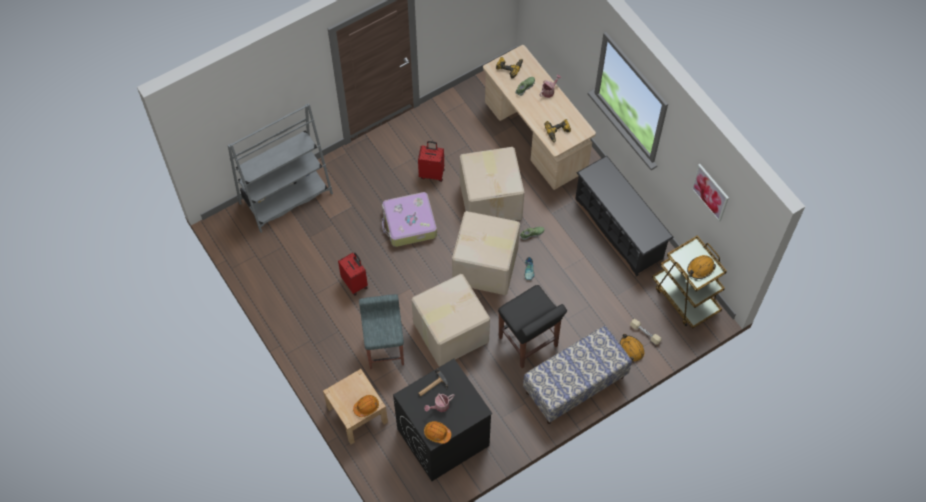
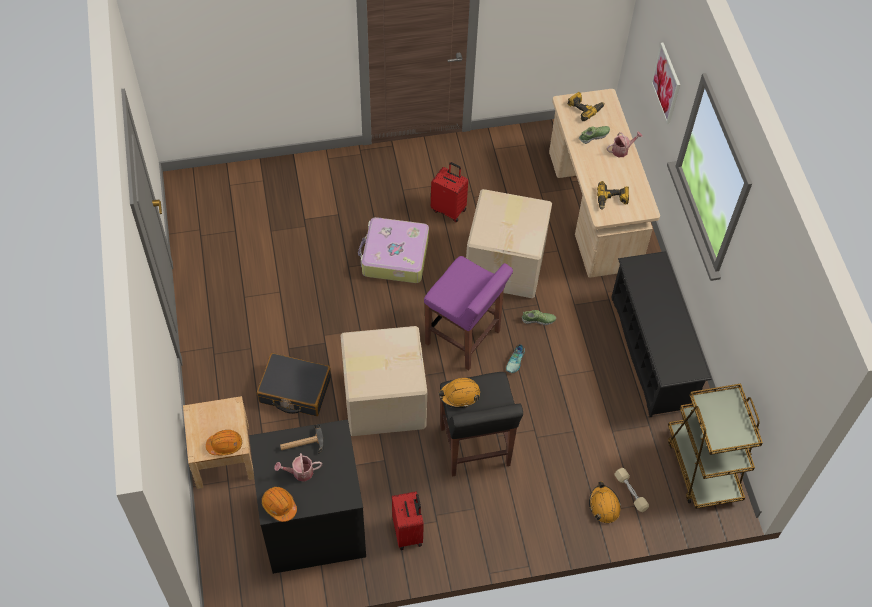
camera: 20 degrees right, 5 degrees down
(286, 198) = (266, 180): grey bookcase -> none
(355, 283) = (298, 301): red suitcase -> red suitcase (408, 532)
(385, 349) = (295, 390): grey stool -> black suitcase
(486, 267) = (463, 338): cardboard box -> purple stool
(575, 385) = (510, 523): bench -> none
(700, 268) = (728, 427): orange hard hat -> orange hard hat (459, 395)
(710, 192) = (771, 323): picture -> picture (666, 83)

